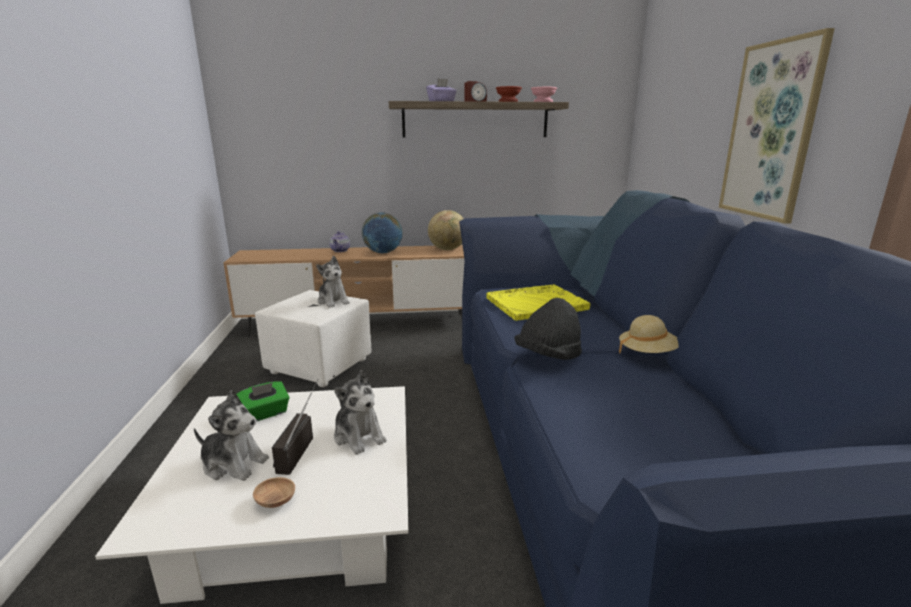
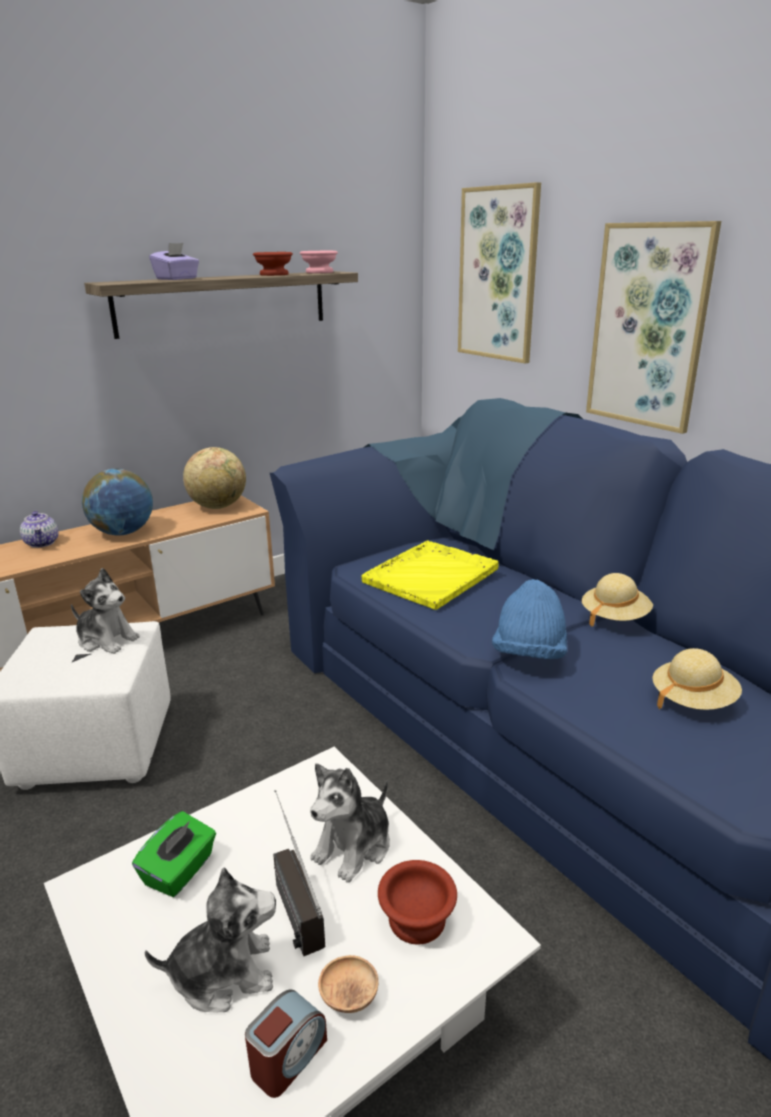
camera: 30 degrees left, 5 degrees up
(353, 483) = (418, 917): none -> brown bowl
(359, 436) = (354, 846): plush toy -> plush toy turned 105 degrees clockwise
(475, 102) = (227, 276): alarm clock -> alarm clock (288, 1057)
(548, 356) = (529, 654): black hat -> blue hat
(649, 417) = (692, 700): none -> beige hat
(677, 102) = (498, 275): none -> picture

